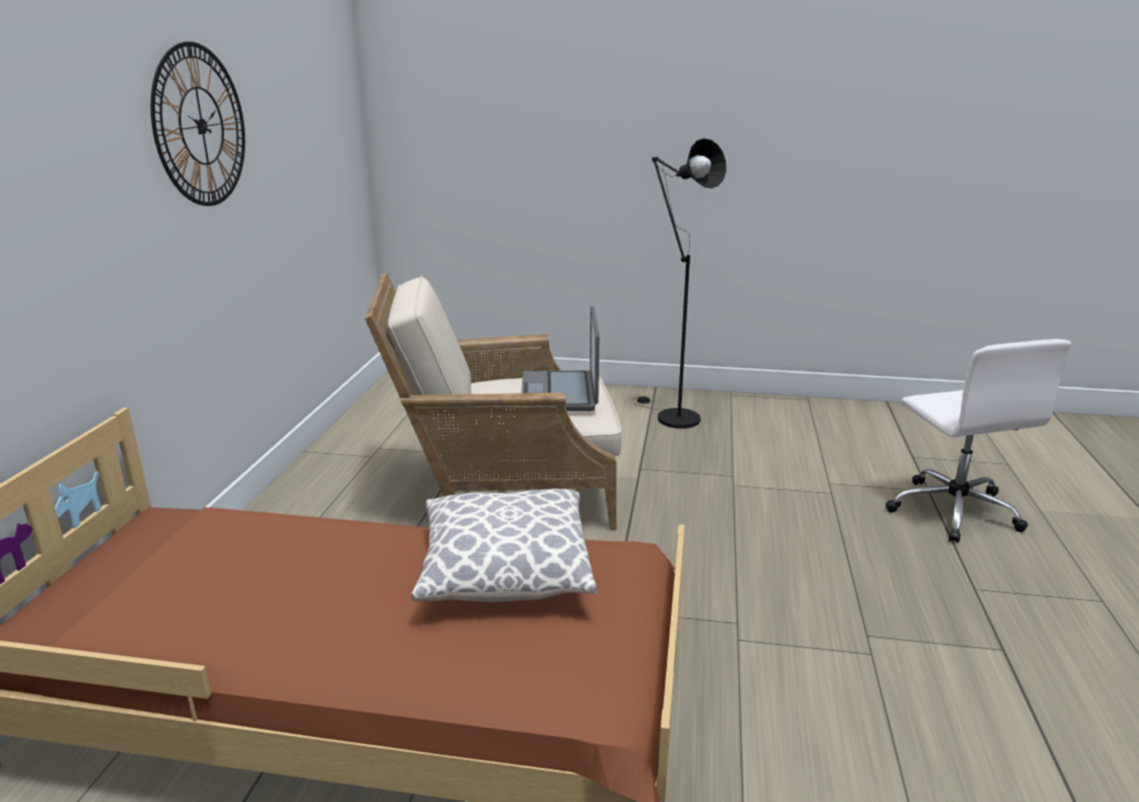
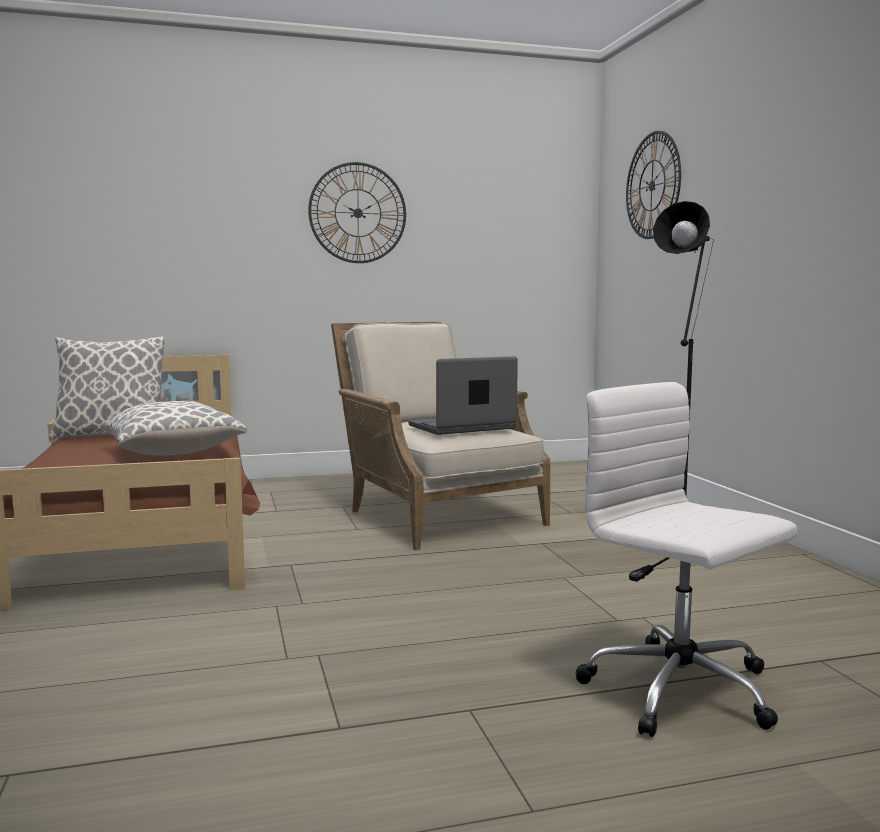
camera: 65 degrees right, 15 degrees down
(287, 620) = (110, 436): none -> pillow
(483, 78) = (652, 185): none -> wall clock
(952, 510) = (682, 692): white office chair -> white office chair turned 90 degrees clockwise

